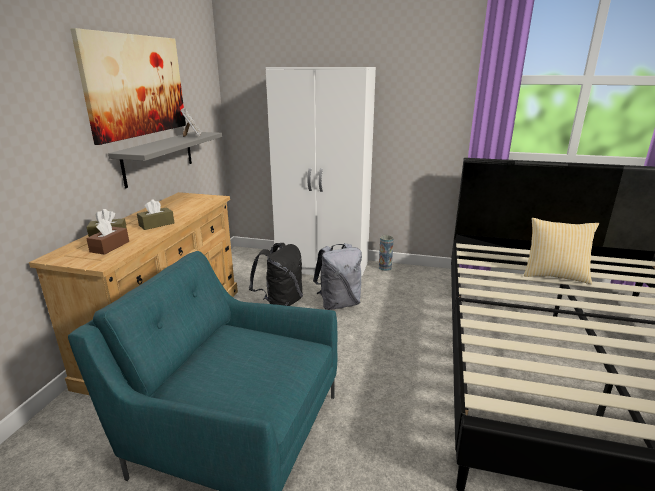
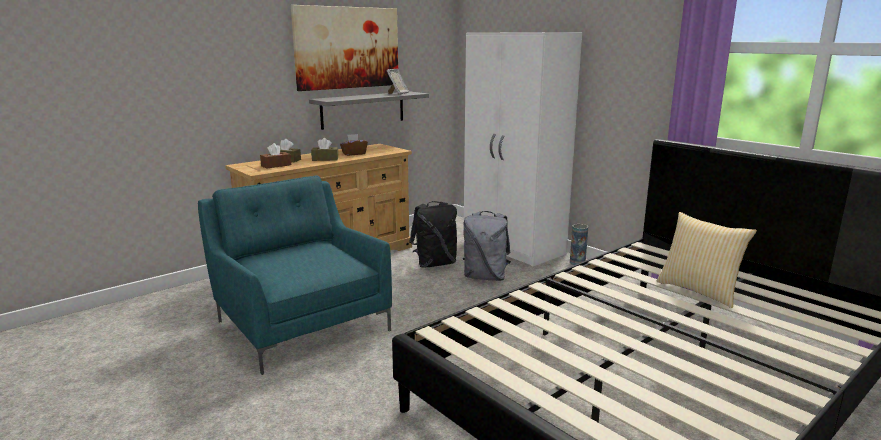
camera: 35 degrees right, 5 degrees down
(176, 211) = (354, 154): none -> brown tissue box

